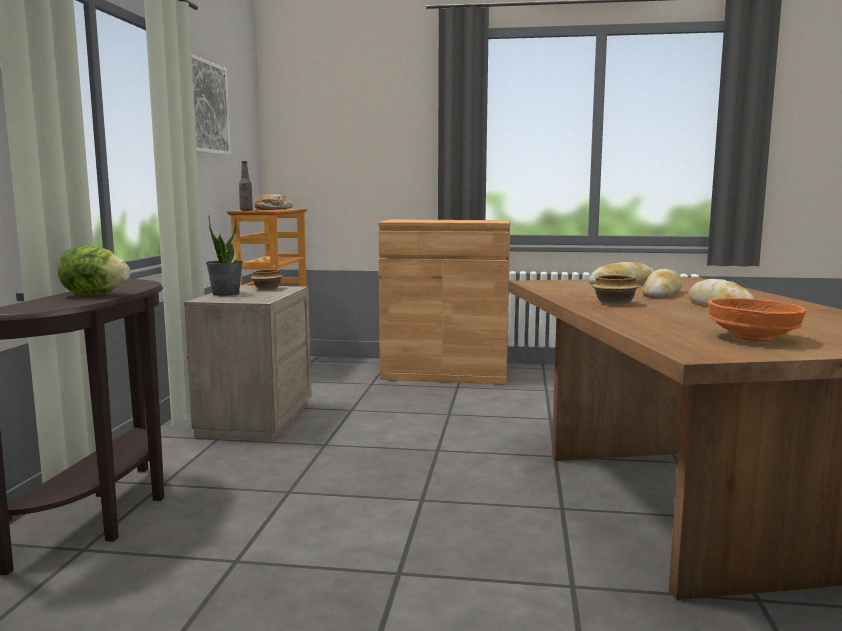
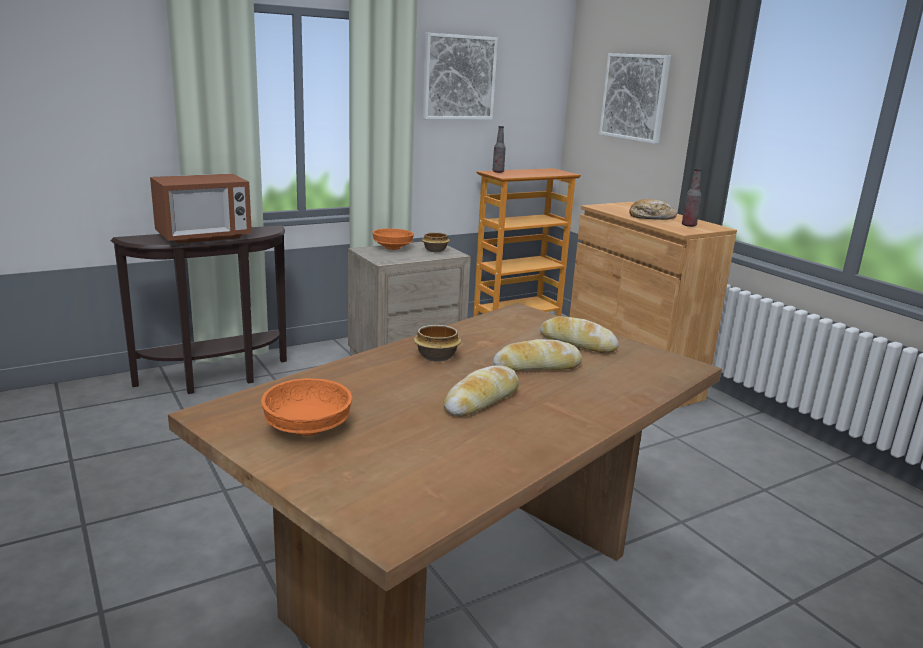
camera: 50 degrees right, 10 degrees up
(95, 294) = (204, 237): lettuce -> microwave
(225, 294) = (393, 248): potted plant -> orange bowl
(273, 209) = (532, 173): bread -> bread (651, 217)
(355, 130) = (635, 97): none -> picture
(484, 220) = (689, 225): none -> bottle

